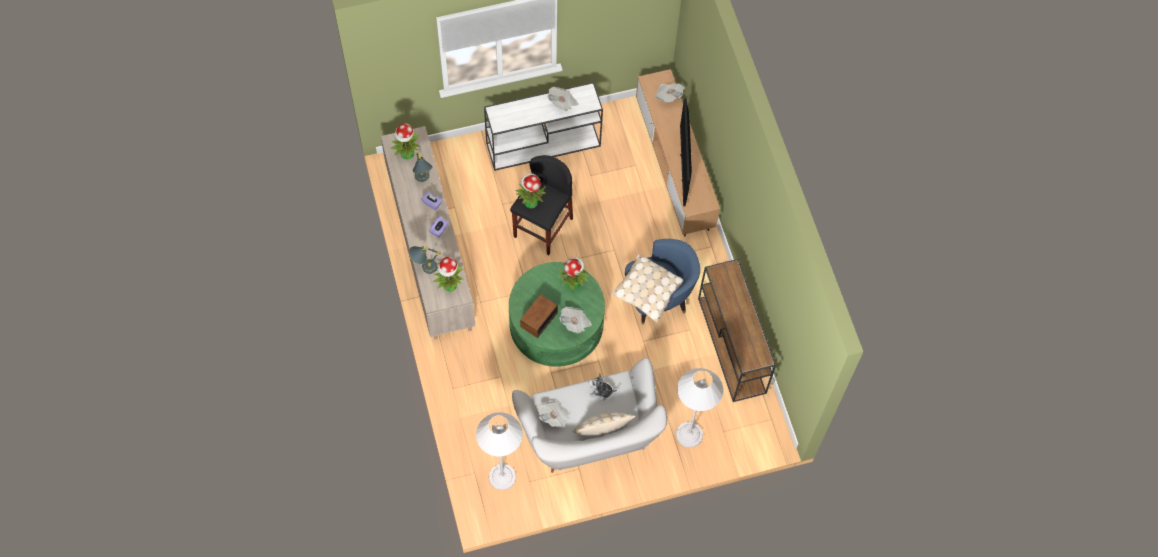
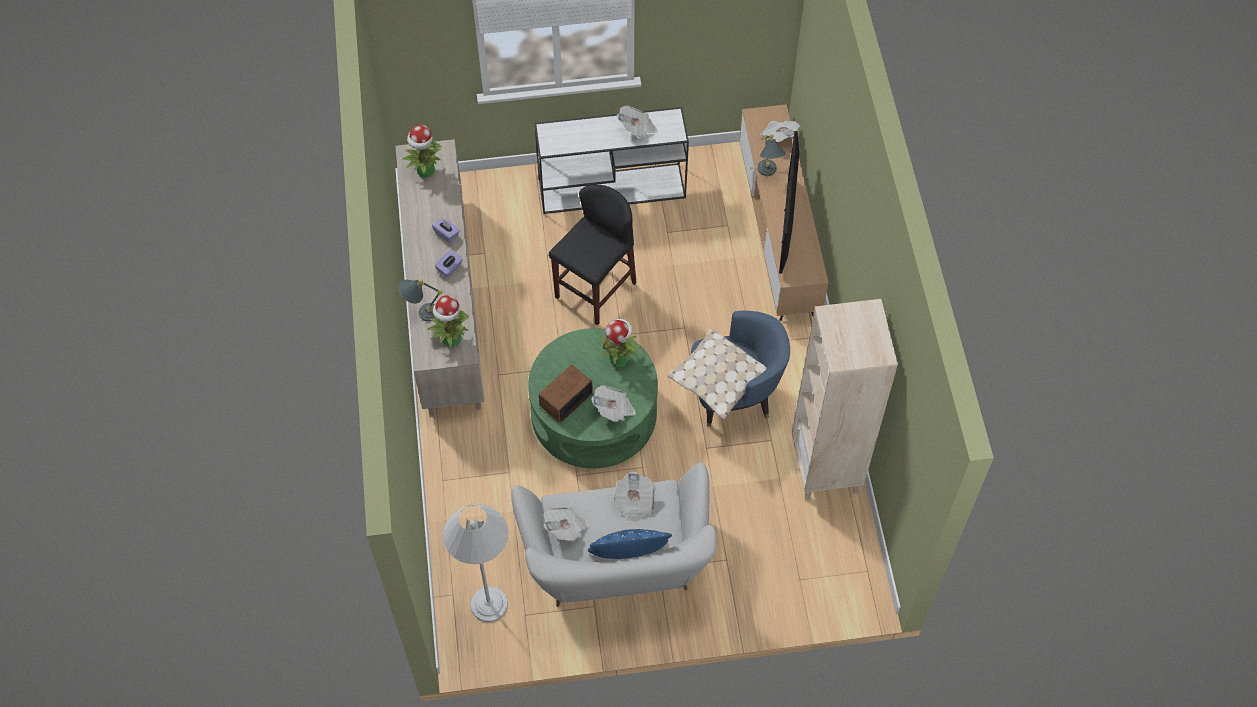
camera: 10 degrees right, 5 degrees down
(423, 180) = (440, 204): grey table lamp -> grey table lamp (768, 174)
(530, 202) = (576, 246): potted plant -> none
(601, 392) = (635, 503): plush toy -> newspaper
(602, 431) = (629, 555): beige pillow -> blue pillow
(689, 434) = (751, 578): white floor lamp -> none
(732, 346) = (826, 468): brown console table -> beige bookcase

